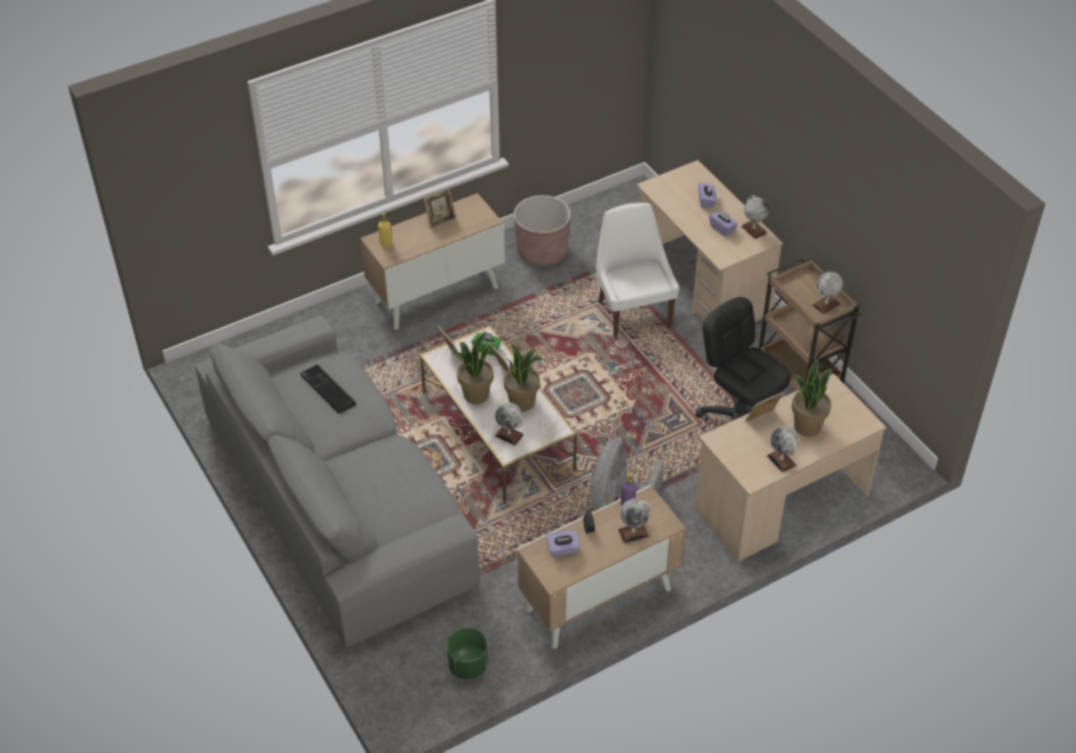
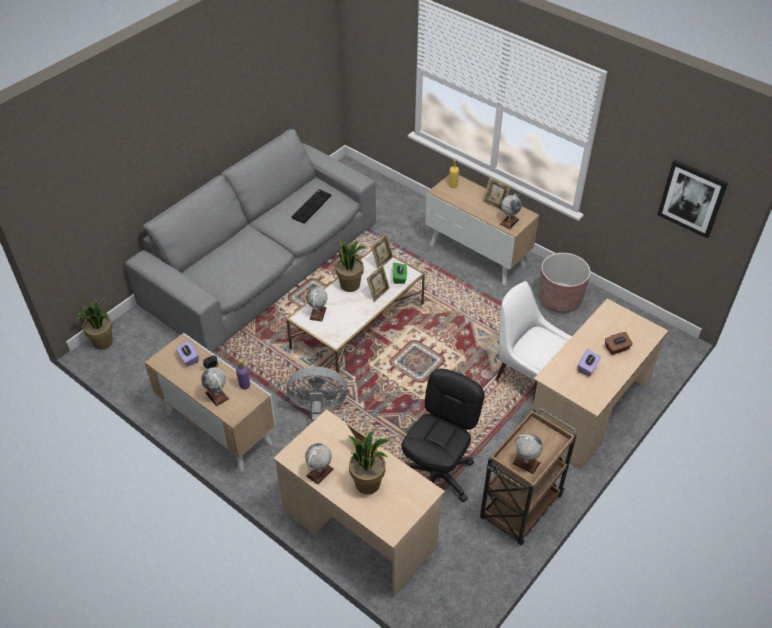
camera: 70 degrees right, 0 degrees up
(468, 666) = (140, 370): green planter -> none
(522, 402) = (354, 312): potted plant -> potted plant (103, 342)
(606, 50) = (692, 198): none -> picture
(633, 311) = (526, 373): white chair -> white chair turned 105 degrees counterclockwise
(706, 201) = (617, 348): purple tissue box -> brown tissue box
(753, 229) = (601, 390): globe -> globe (509, 222)

